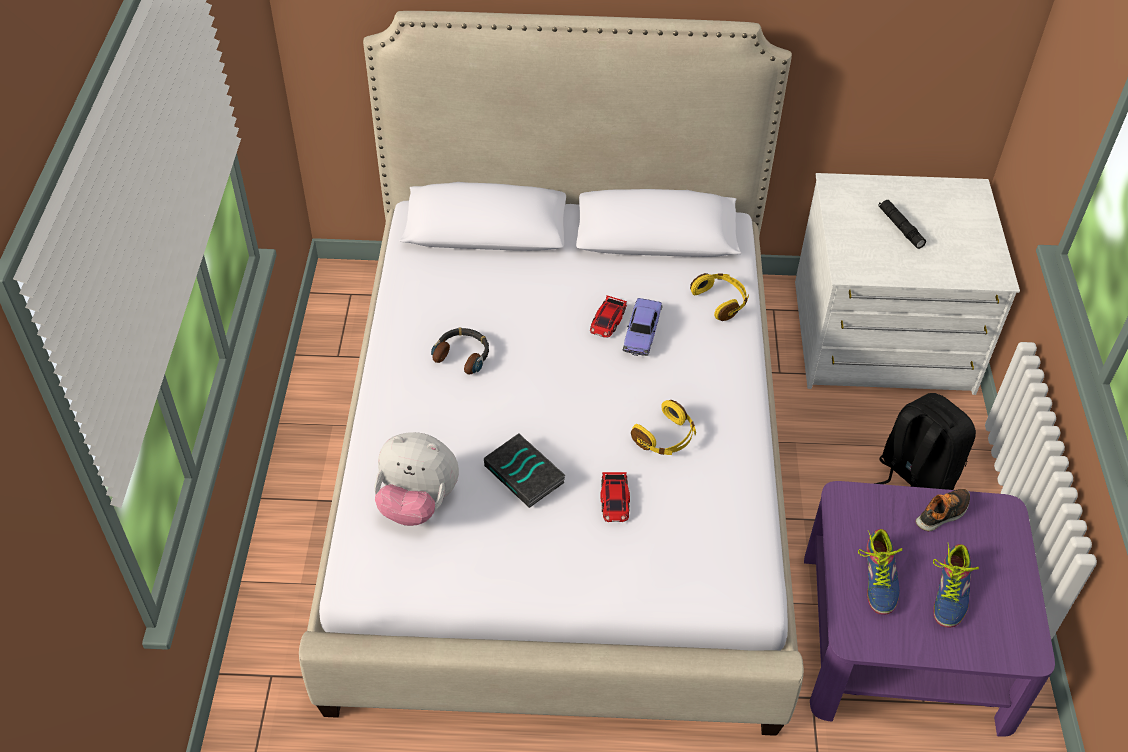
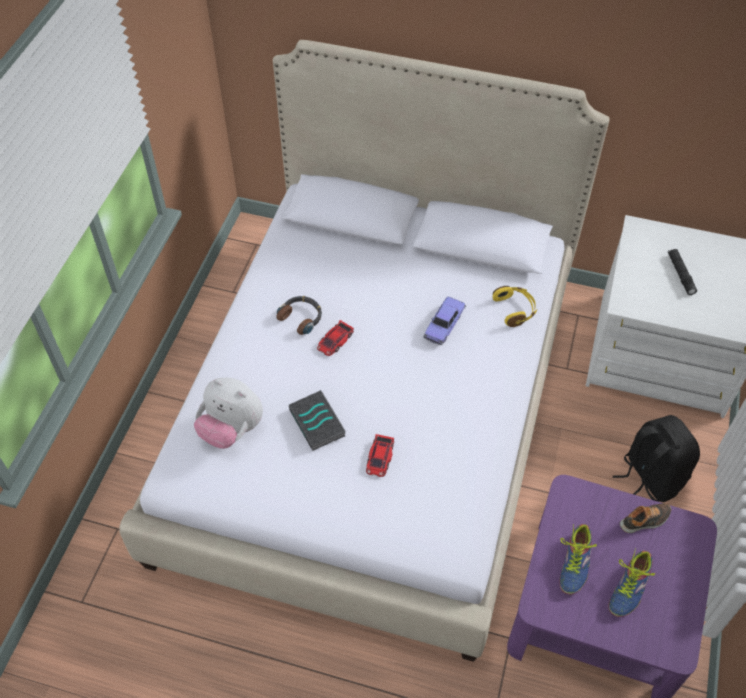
camera: 15 degrees right, 5 degrees up
(608, 320) = (420, 310): toy car -> toy car (335, 341)
(665, 438) = (435, 415): yellow headphones -> none

